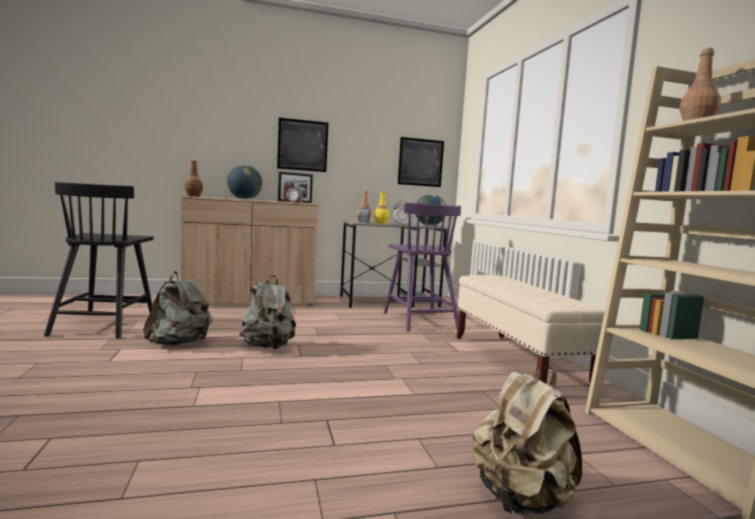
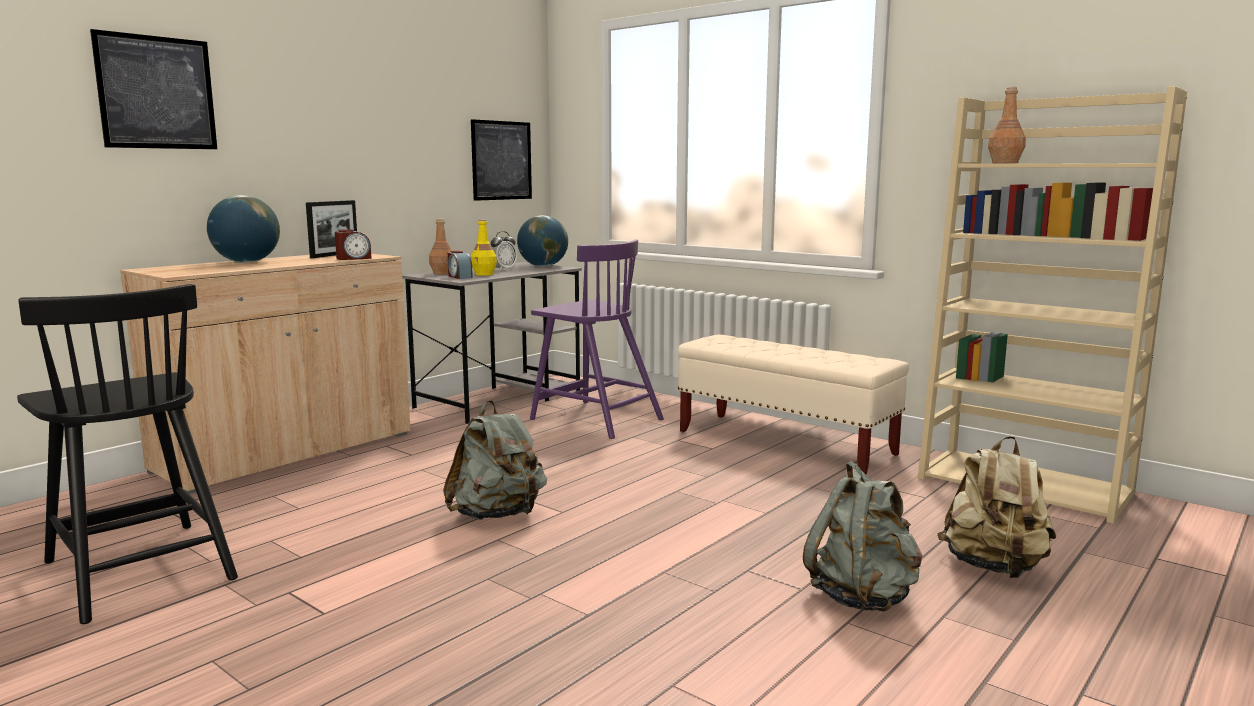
camera: 35 degrees left, 5 degrees up
(179, 344) = (362, 553): grey backpack -> grey backpack (862, 597)
(193, 196) = (170, 273): brown bottle -> none
(302, 145) = (322, 145): picture -> picture (156, 92)

